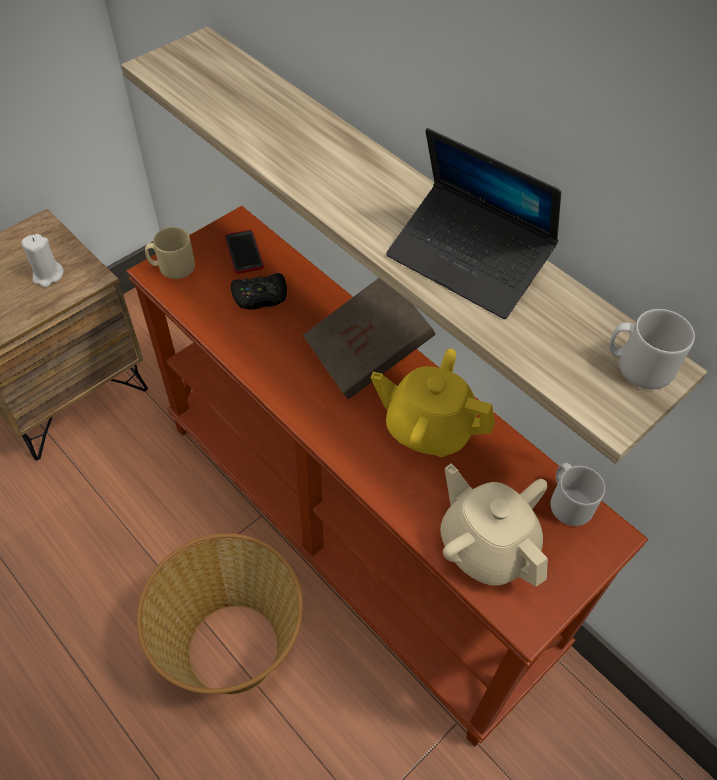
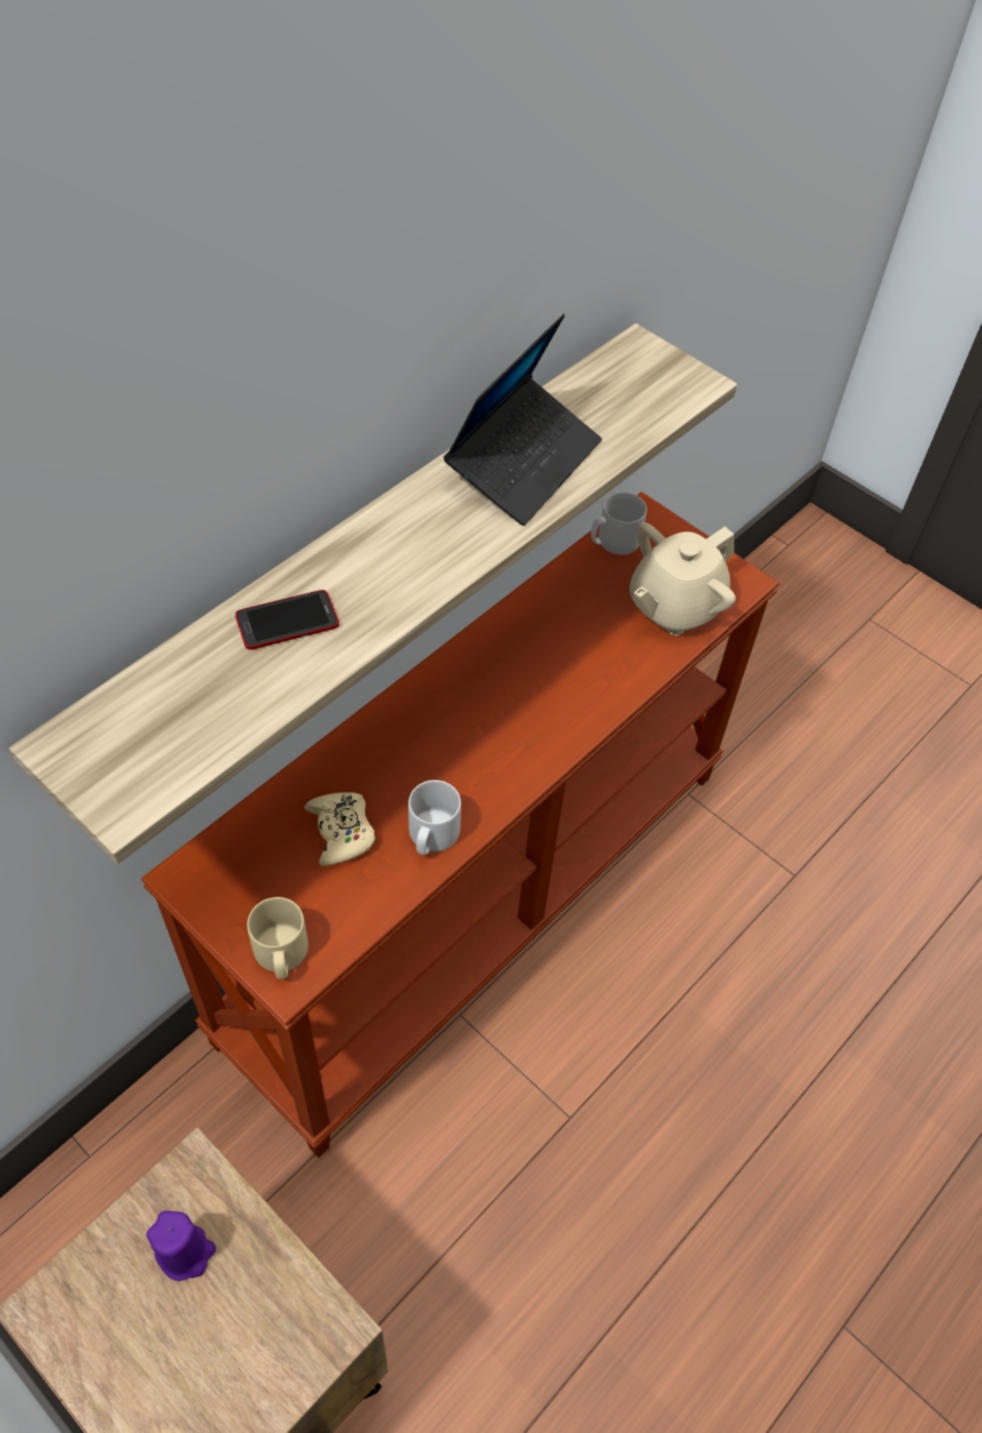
camera: 95 degrees left, 0 degrees up
(48, 275) = (185, 1252): white candle -> purple candle
(232, 646) = (643, 1029): basket -> none
(244, 252) = (251, 861): phone -> phone (287, 621)
(260, 297) = (341, 832): black game controller -> beige game controller
(367, 354) = (436, 707): brown book -> none
(428, 428) = (540, 649): yellow teapot -> none
(638, 366) = (641, 361): grey mug -> grey mug (431, 836)

